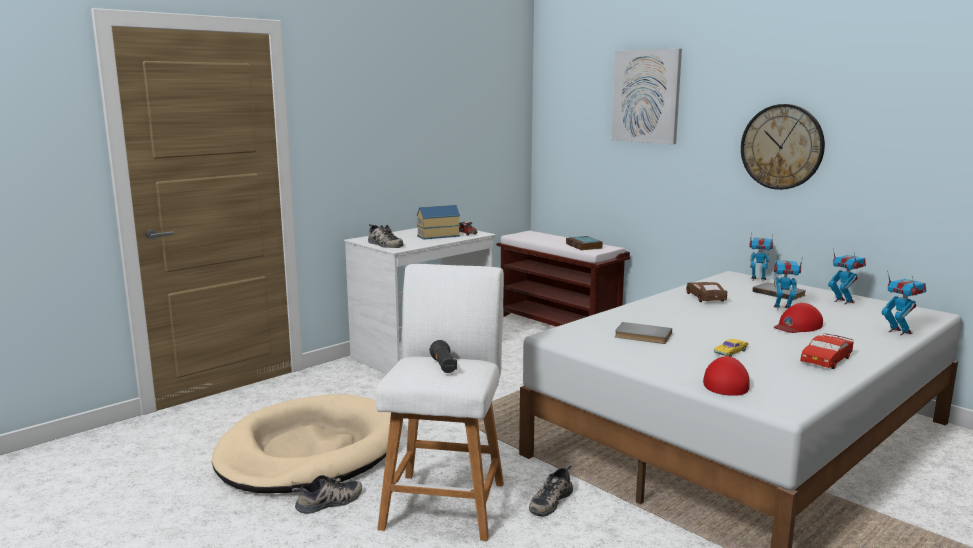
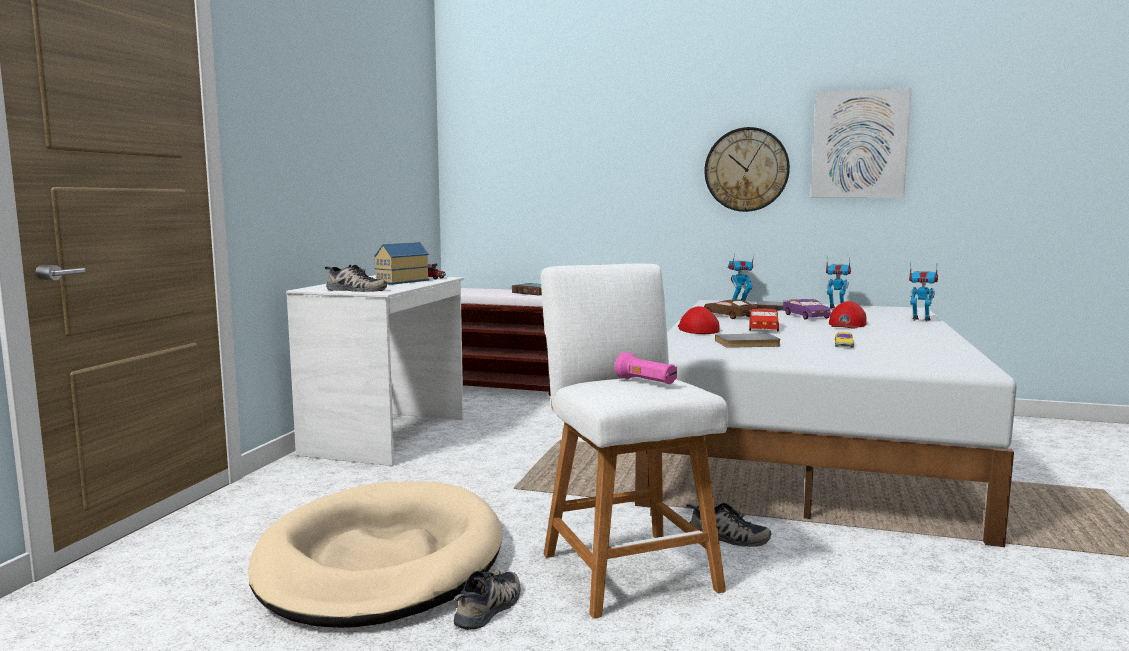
camera: 30 degrees left, 5 degrees down
(444, 367) = (646, 382): black flashlight -> pink flashlight
(550, 500) = (727, 538): shoe -> shoe turned 75 degrees counterclockwise
(646, 96) = (590, 126): picture -> picture (859, 144)
(725, 382) = (895, 362): red cap -> red cap (696, 329)
(782, 308) = (806, 316): toy robot -> purple toy car
(825, 359) = (920, 340): red toy car -> red toy car (763, 327)

